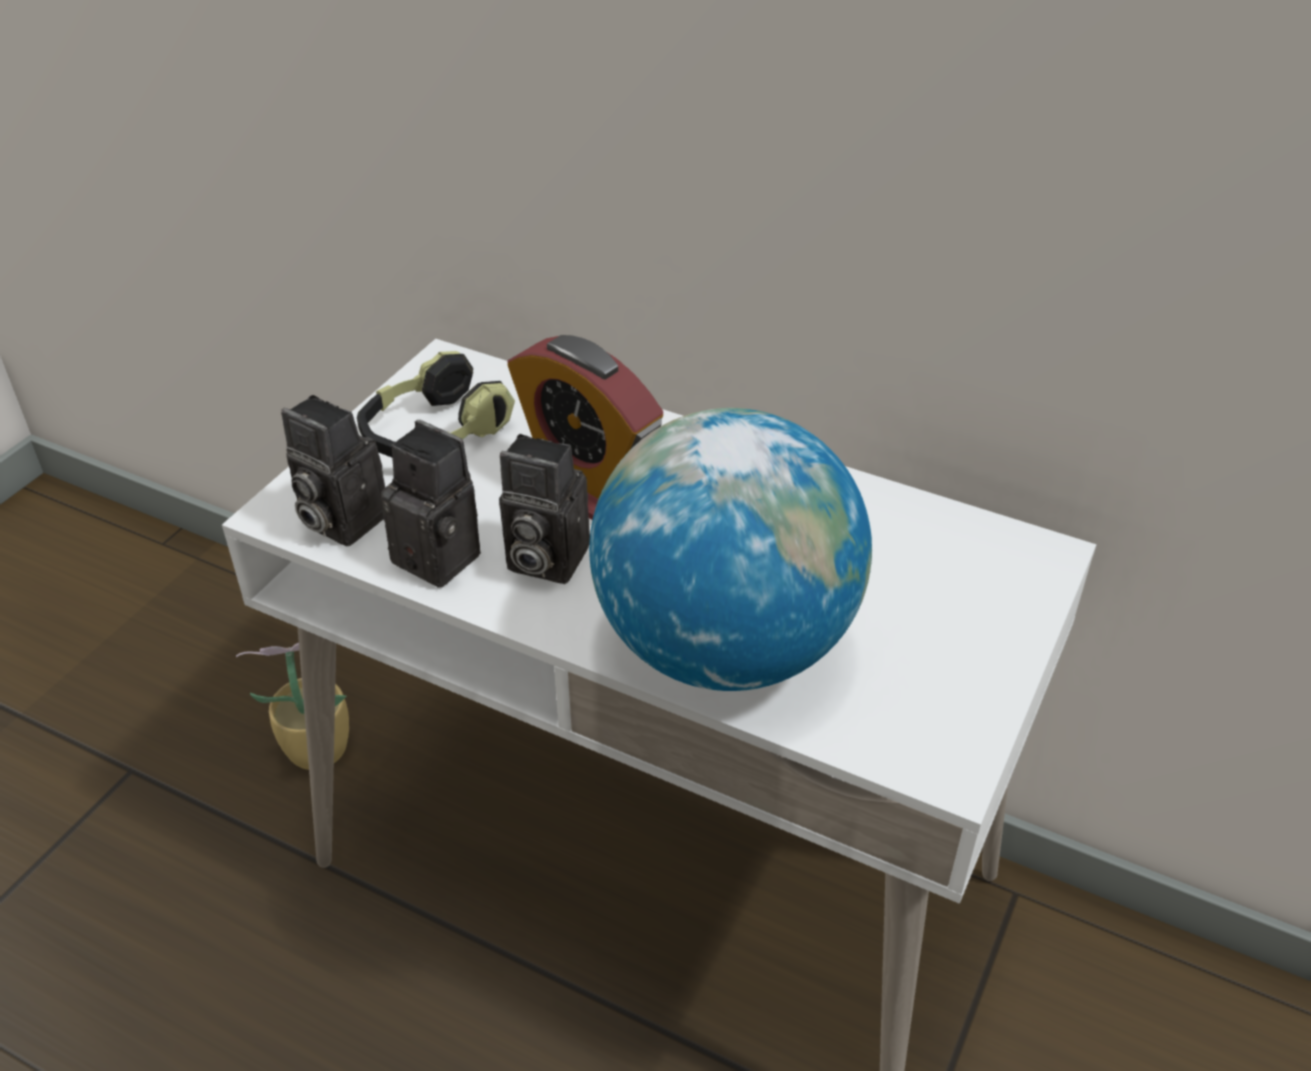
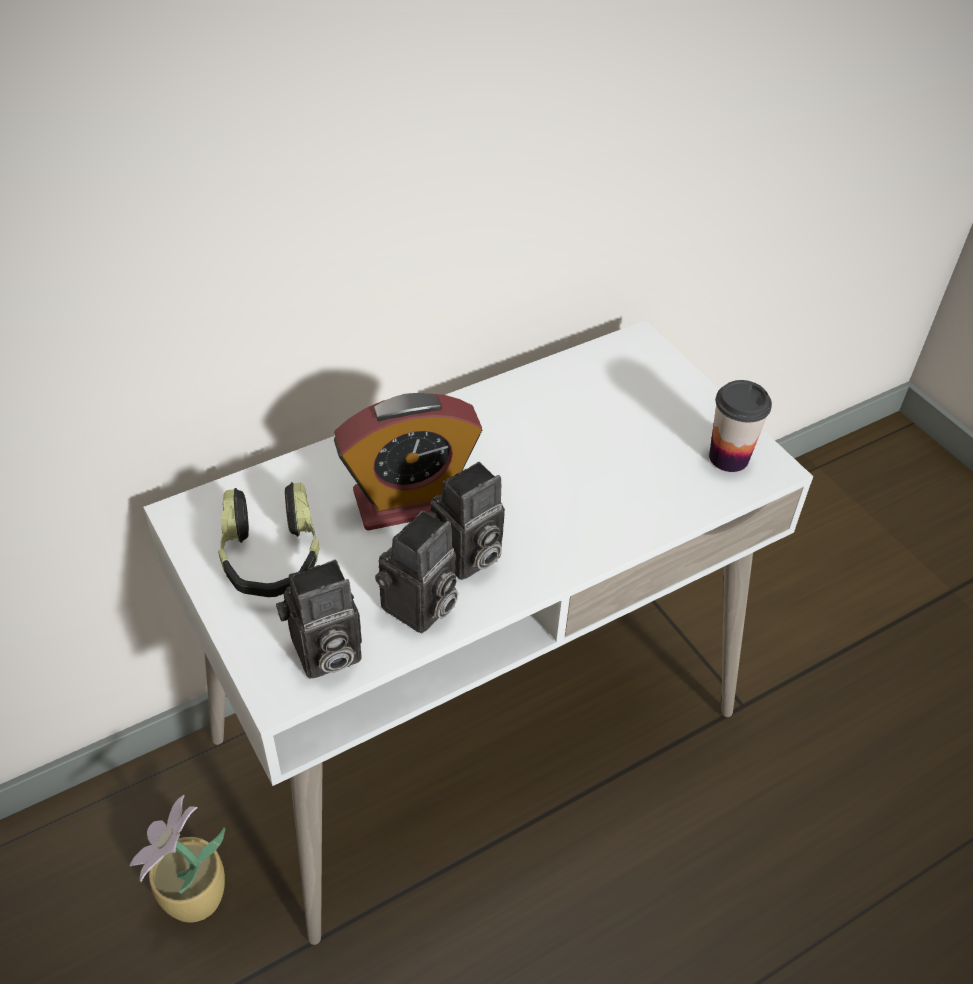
camera: 60 degrees left, 5 degrees up
(444, 557) = (419, 609): camera -> camera turned 150 degrees clockwise
(724, 646) = (615, 509): globe -> none
(921, 719) = (728, 457): none -> cup

